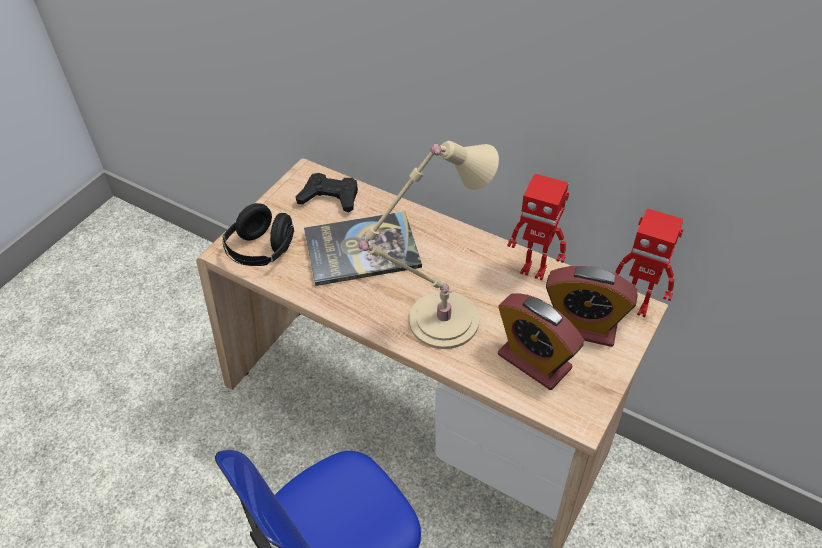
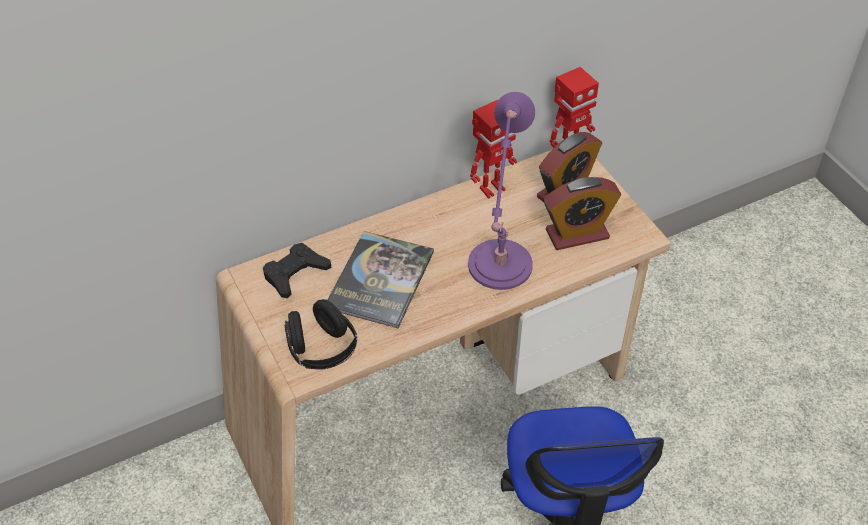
camera: 60 degrees left, 0 degrees up
(437, 322) = (498, 269): beige table lamp -> purple table lamp

